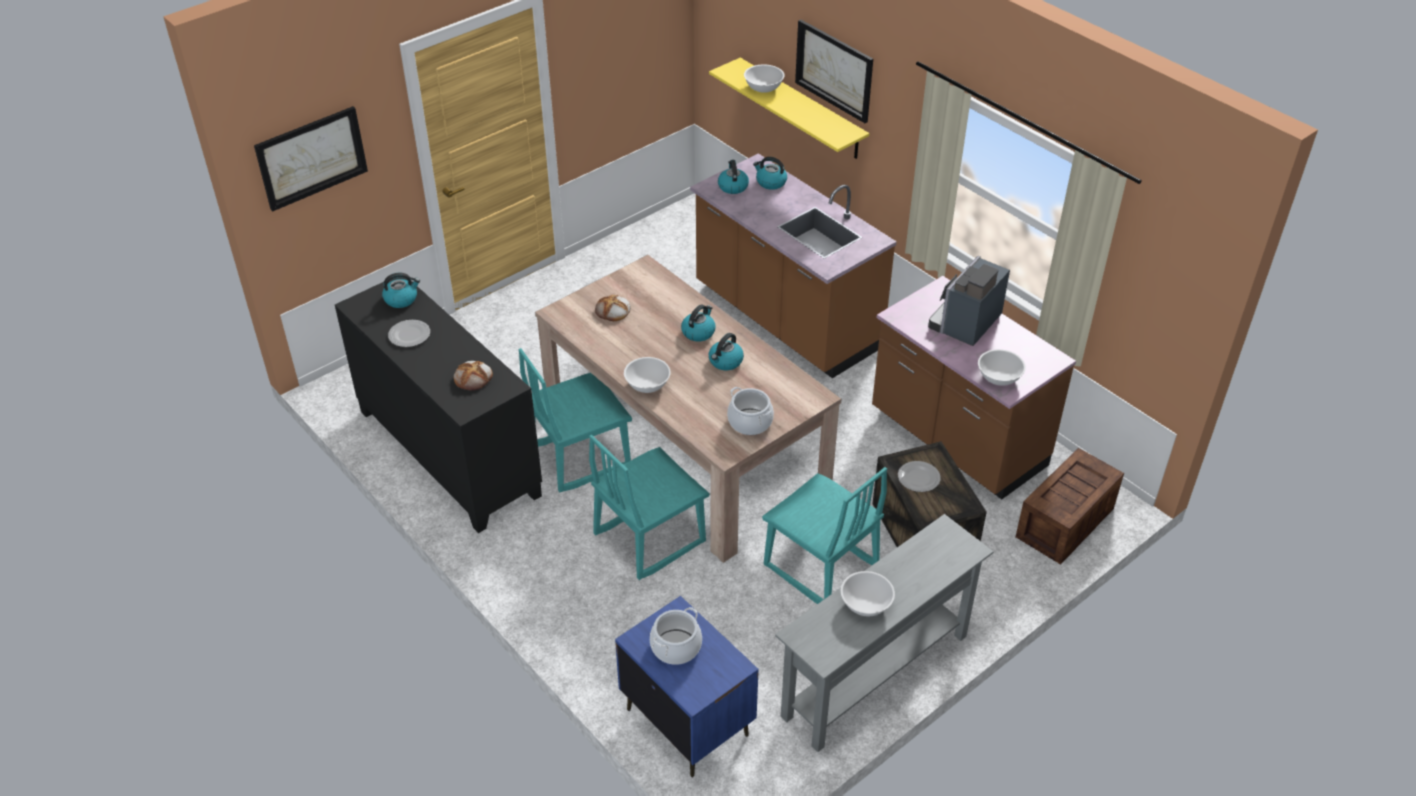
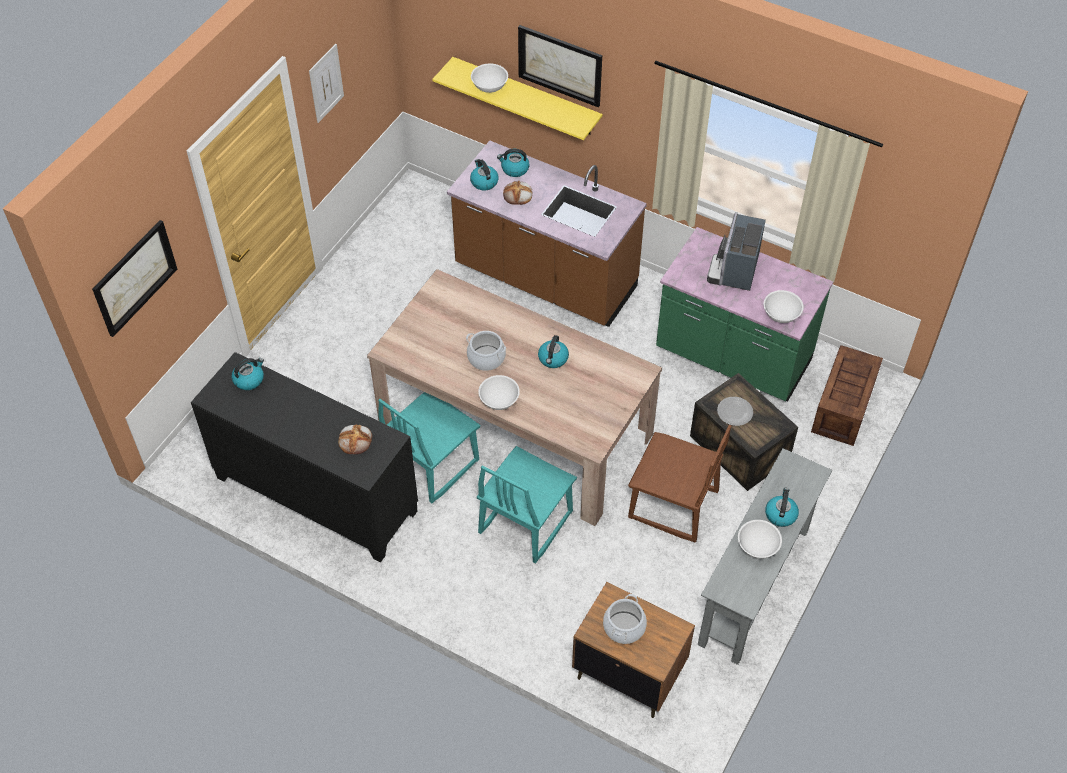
camera: 20 degrees left, 10 degrees up
(409, 335) = (276, 414): plate -> none
(593, 46) = (326, 83): none -> picture
(613, 311) = (434, 335): bread -> bread (518, 195)
(687, 721) = (628, 673): blue nightstand -> brown nightstand
(698, 332) = (517, 336): kettle -> kettle (780, 514)
(750, 422) = (599, 411): cooking pot -> cooking pot (486, 358)
(820, 567) = (673, 505): turquoise chair -> brown chair
(956, 441) = (732, 358): brown counter -> green counter

